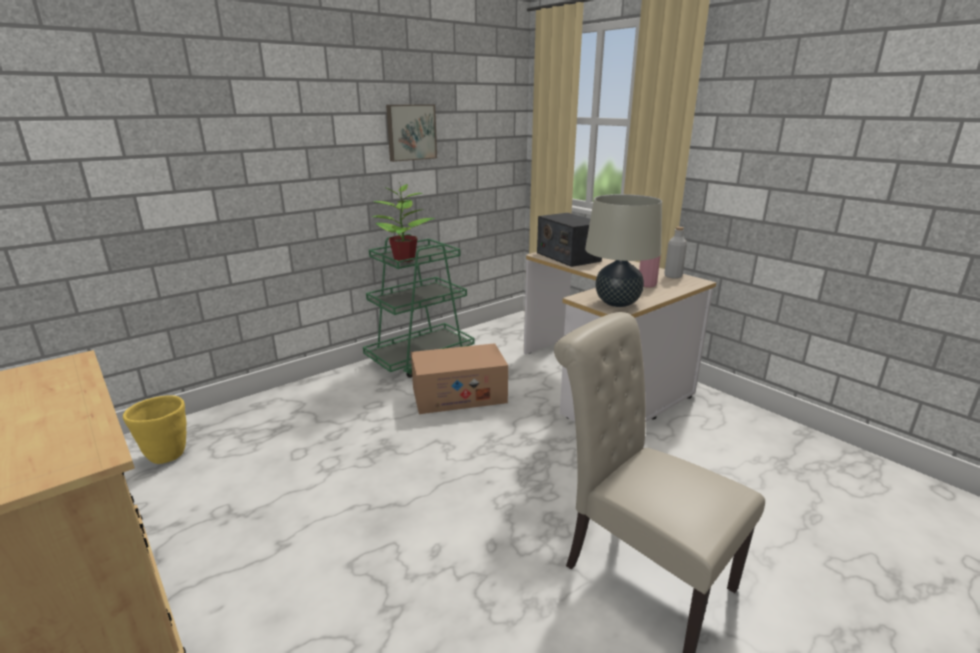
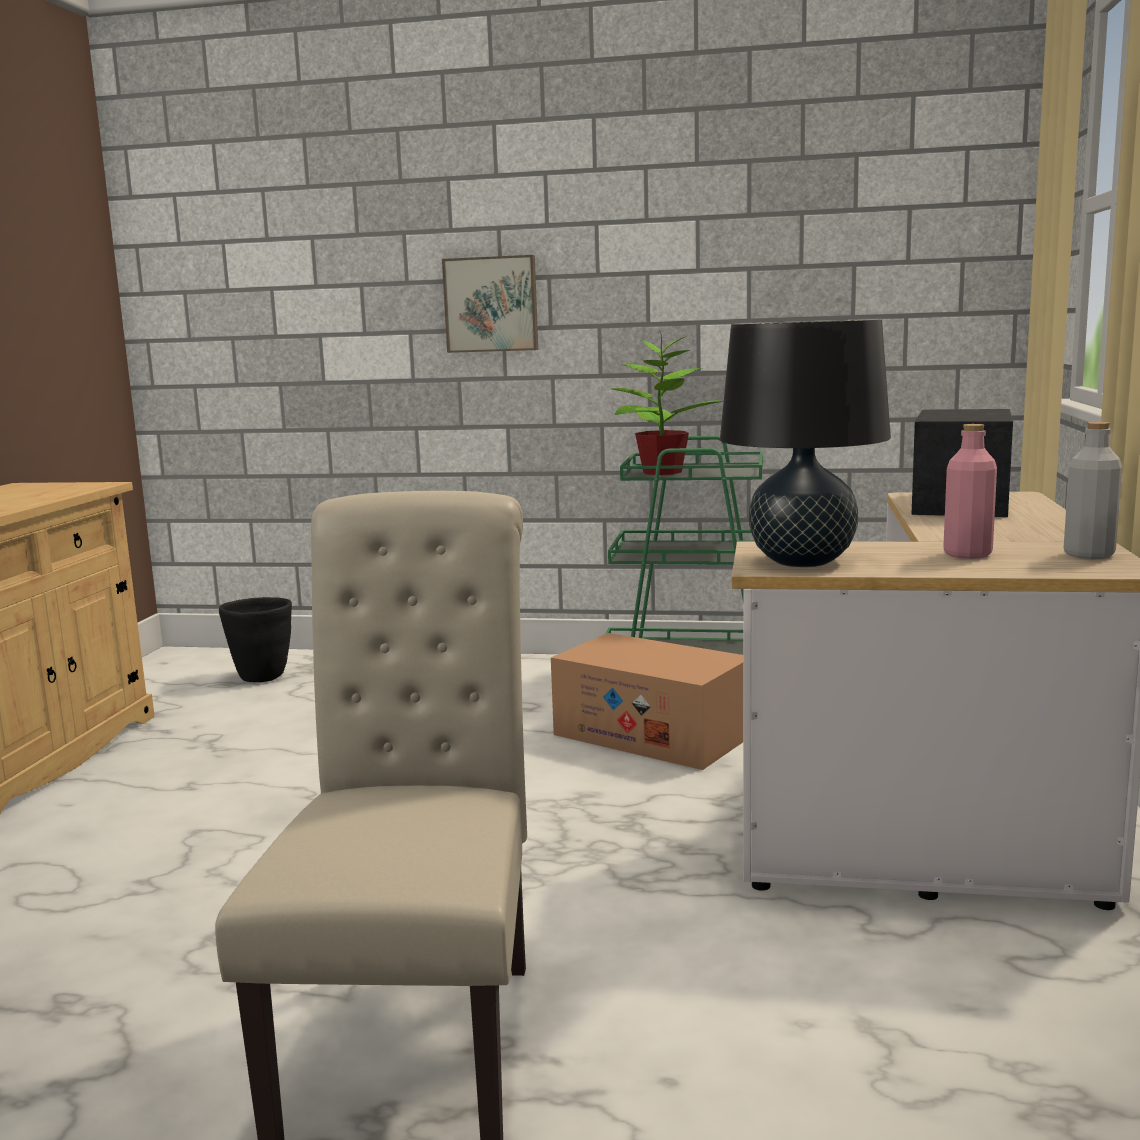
camera: 50 degrees right, 10 degrees down
(166, 455) = (262, 676): yellow planter -> black planter
(411, 132) = (743, 250): picture -> picture (491, 304)
(617, 303) = (802, 561): beige table lamp -> black table lamp

